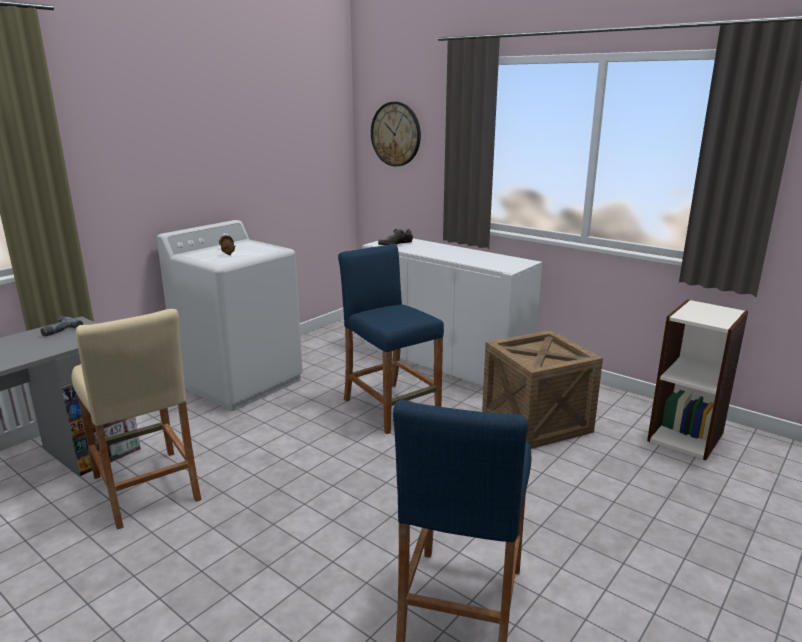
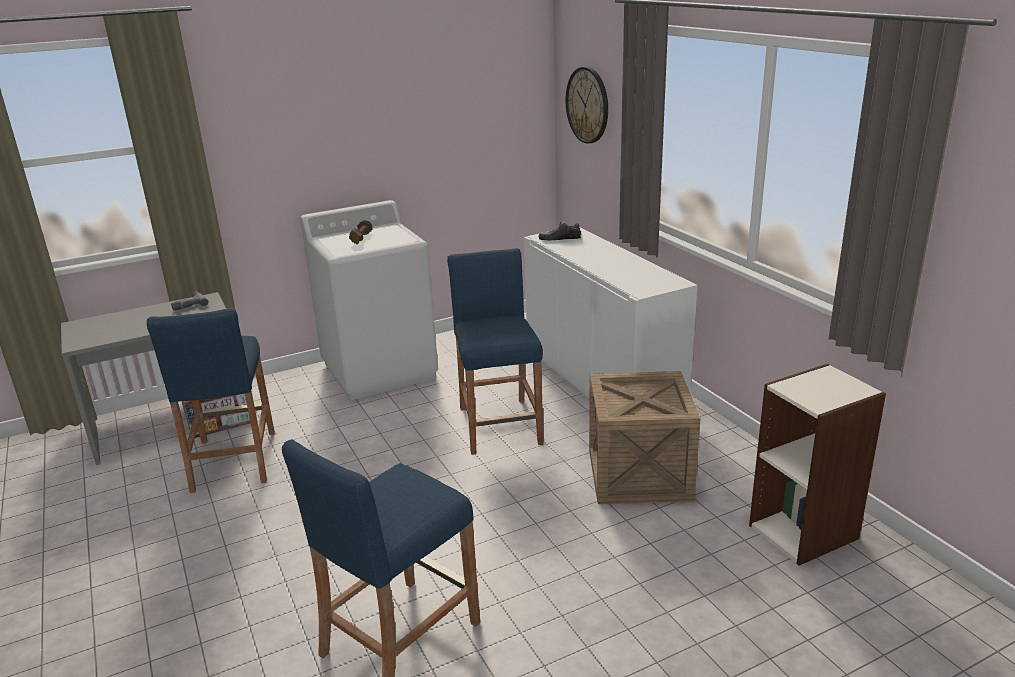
camera: 25 degrees right, 5 degrees up
(146, 487) = (233, 461): beige stool -> blue stool

